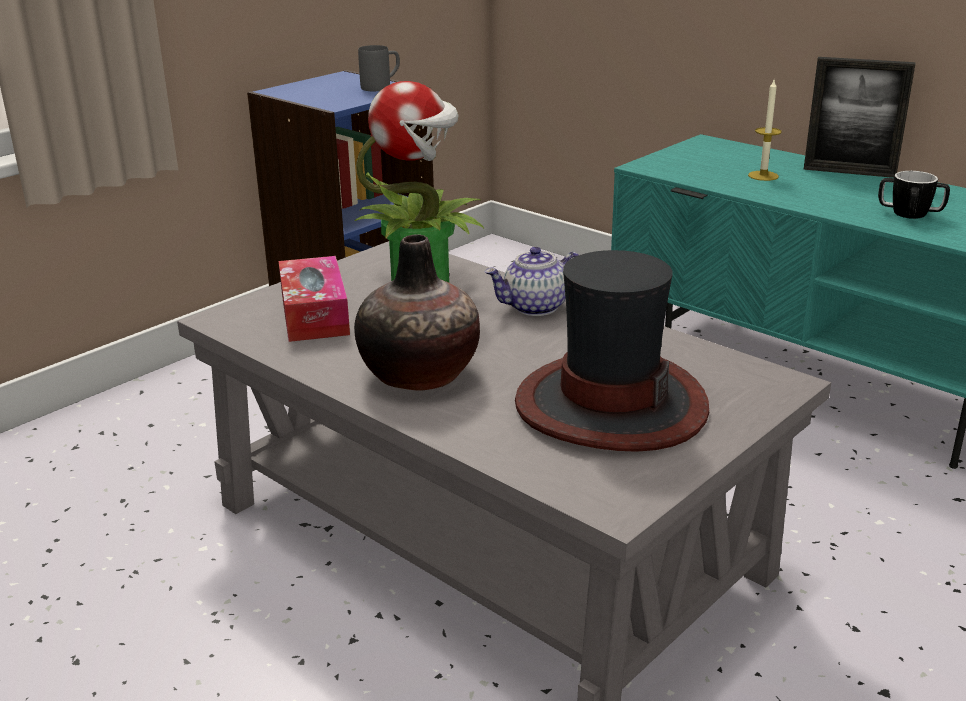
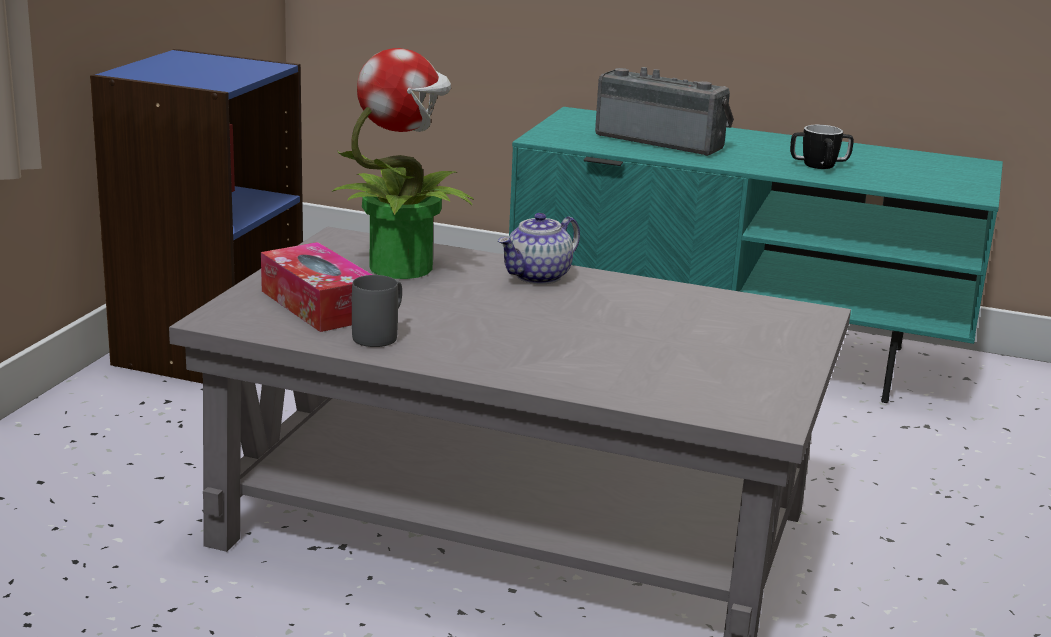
camera: 25 degrees left, 5 degrees down
(381, 87) = (245, 65): grey mug -> grey mug (381, 335)
(420, 374) = (488, 344): vase -> none
(610, 404) = (688, 347): hat -> none
(763, 176) = (662, 141): candle -> radio
(849, 172) = (734, 133): picture frame -> none

